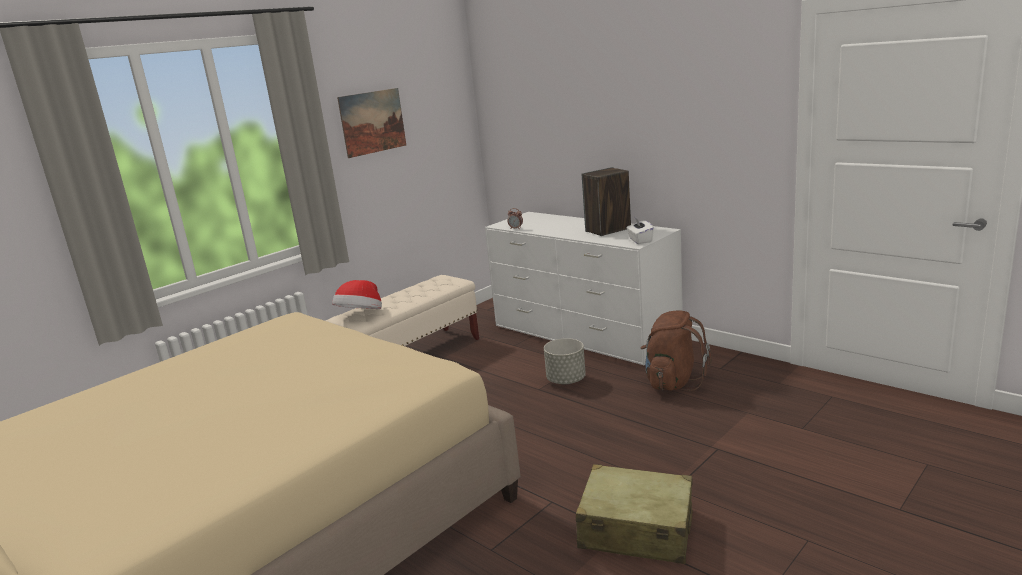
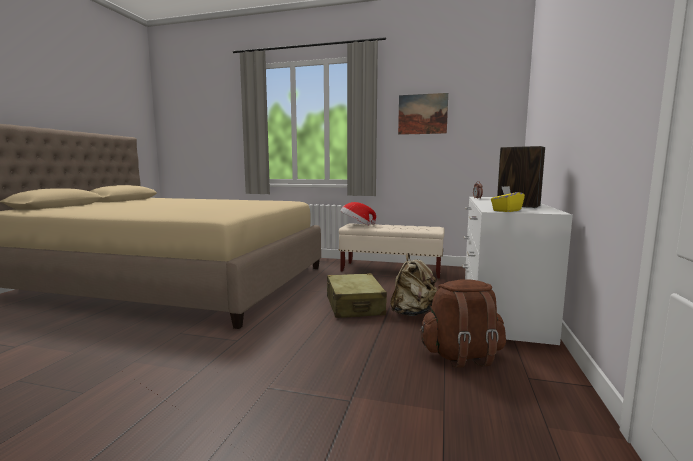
camera: 60 degrees right, 10 degrees down
(566, 380) = (412, 313): grey planter -> beige backpack
(636, 529) = (202, 378): beige suitcase -> beige suitcase (354, 306)
(640, 240) = (506, 210): white tissue box -> yellow tissue box

